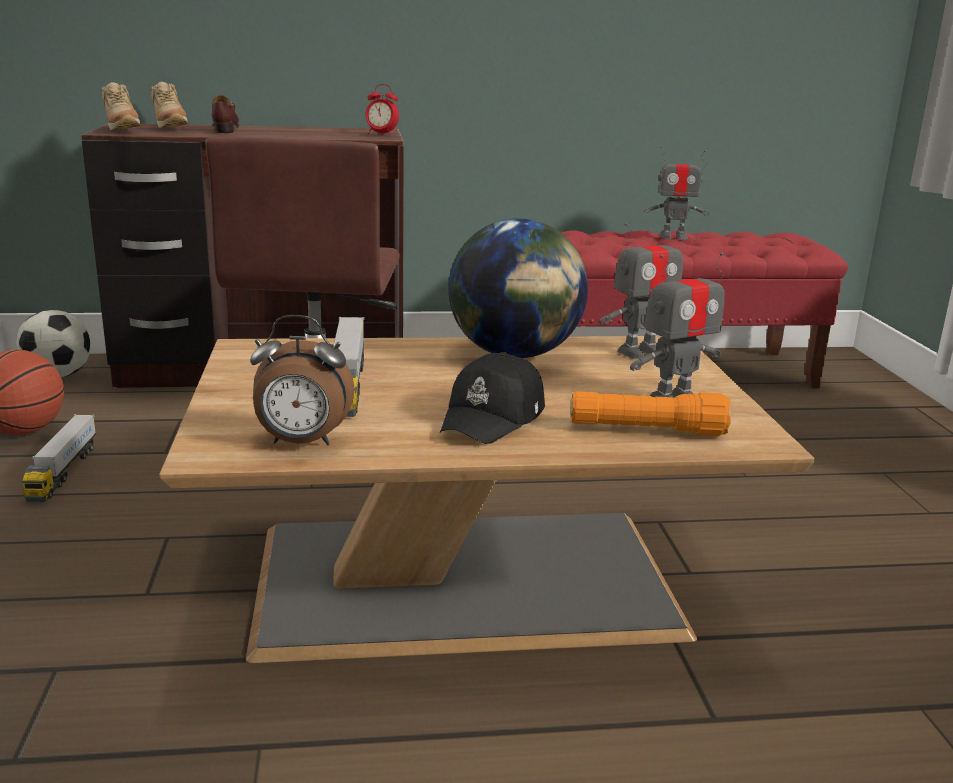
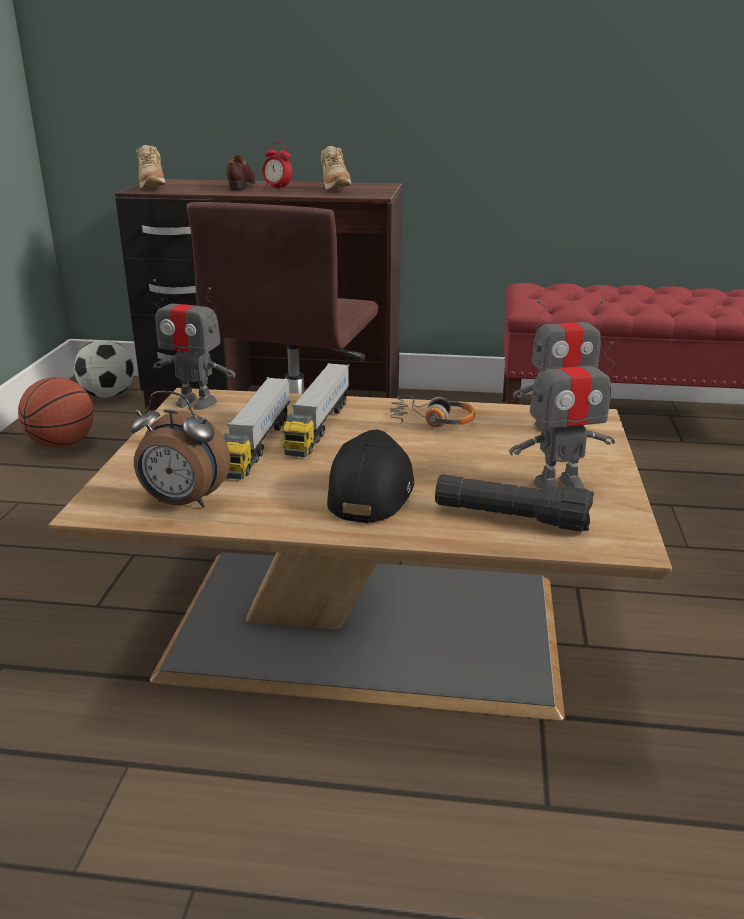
camera: 15 degrees right, 5 degrees up
(63, 472) = (77, 485): toy truck -> toy truck (318, 426)
(170, 128) = (195, 185): beige shoe -> beige shoe (335, 189)
(381, 134) = (377, 191): alarm clock -> alarm clock (277, 189)
(494, 418) = (370, 491): black cap -> black cap turned 150 degrees clockwise
(515, 354) = (431, 421): globe -> headphones
(646, 430) = (511, 518): orange flashlight -> black flashlight
(673, 237) = (665, 293): toy robot -> toy robot (195, 402)

